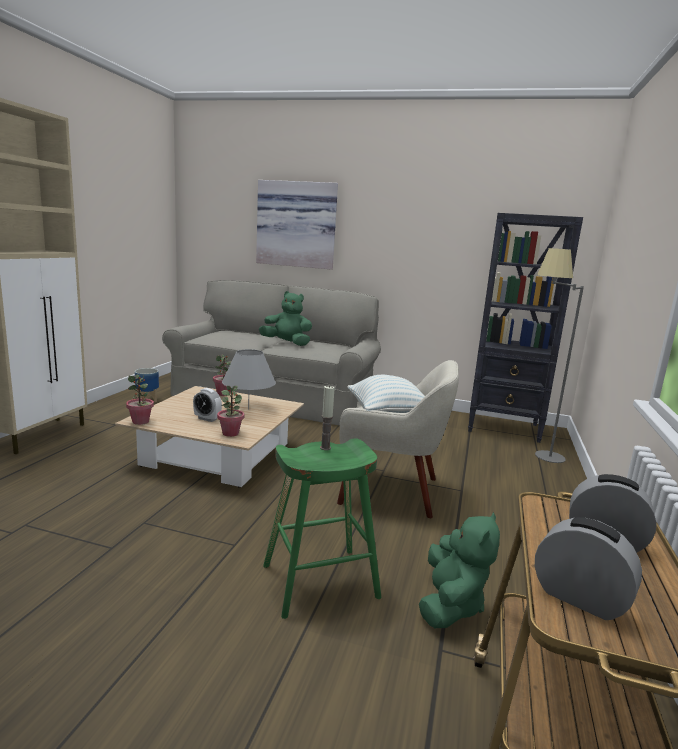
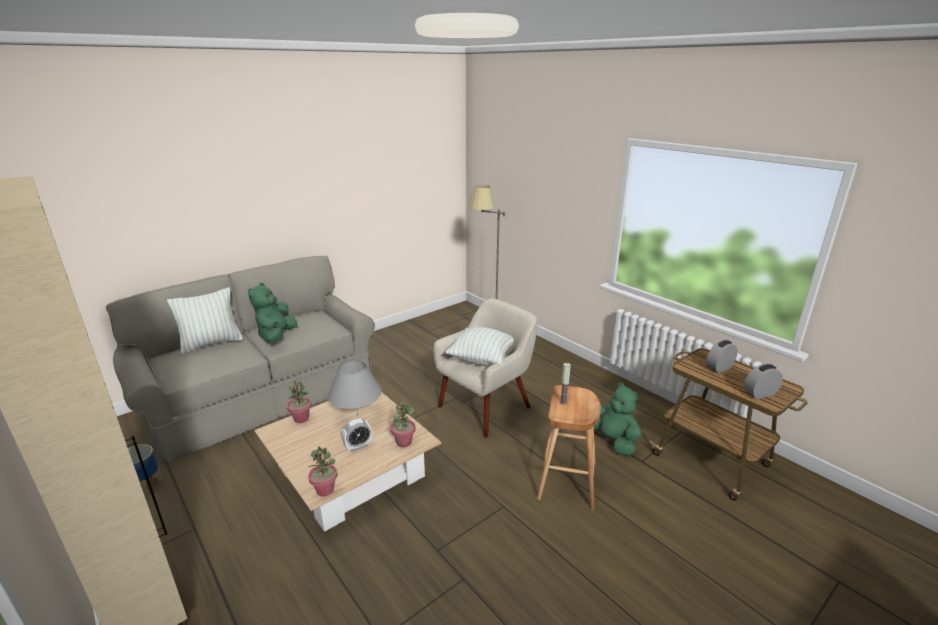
camera: 55 degrees left, 10 degrees up
(251, 334) = (211, 343): none -> pillow
(287, 343) = (277, 336): green plush toy -> green plush toy turned 45 degrees counterclockwise
(297, 224) = (204, 201): picture -> none
(320, 581) = (567, 480): green stool -> brown stool
(504, 428) = (444, 320): black bookcase -> none

